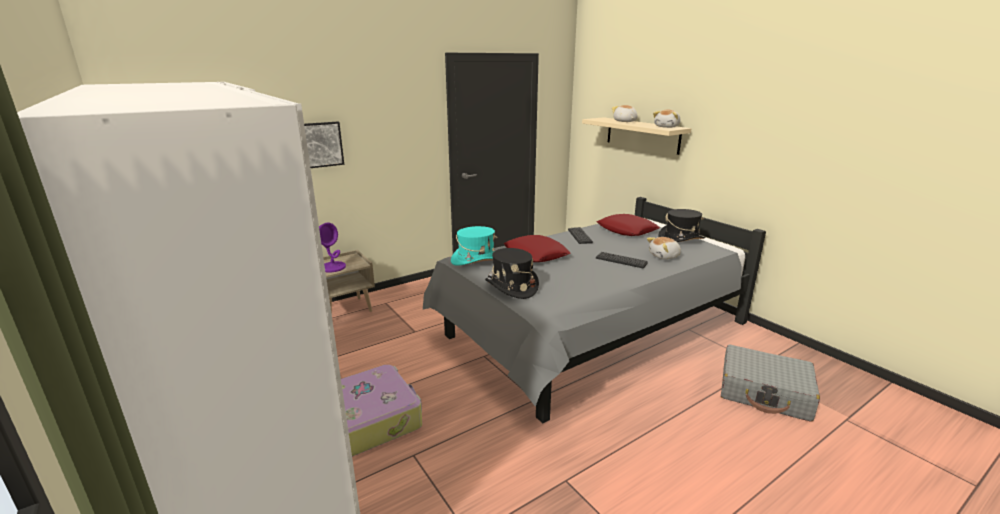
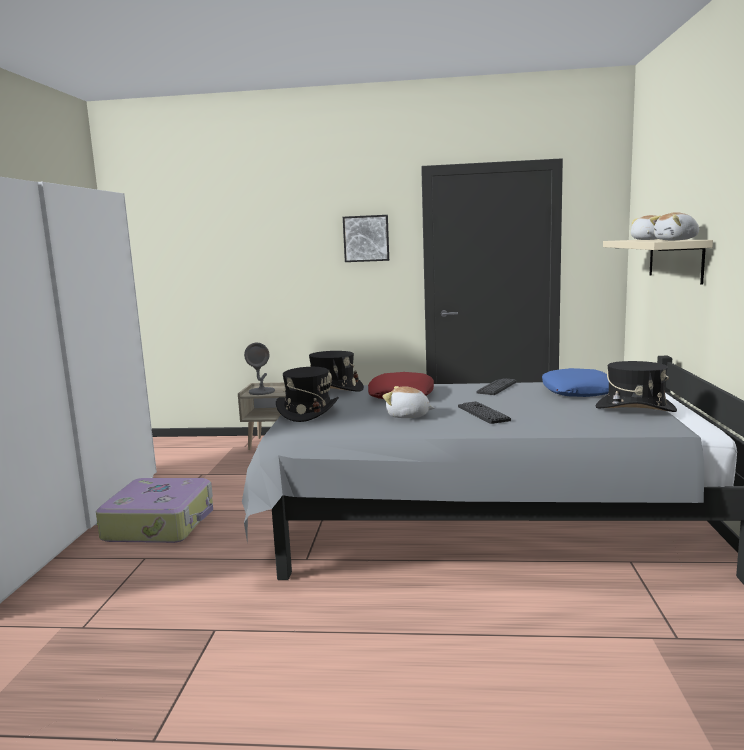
camera: 40 degrees right, 10 degrees down
(319, 144) = (272, 265): picture -> picture (366, 238)
(333, 267) = (262, 392): purple table lamp -> grey table lamp
(476, 260) = (333, 389): turquoise hat -> black hat
(627, 230) = (578, 391): red pillow -> blue pillow
(664, 256) = (555, 420): plush toy -> plush toy (408, 416)
(764, 393) = (613, 667): grey suitcase -> none

